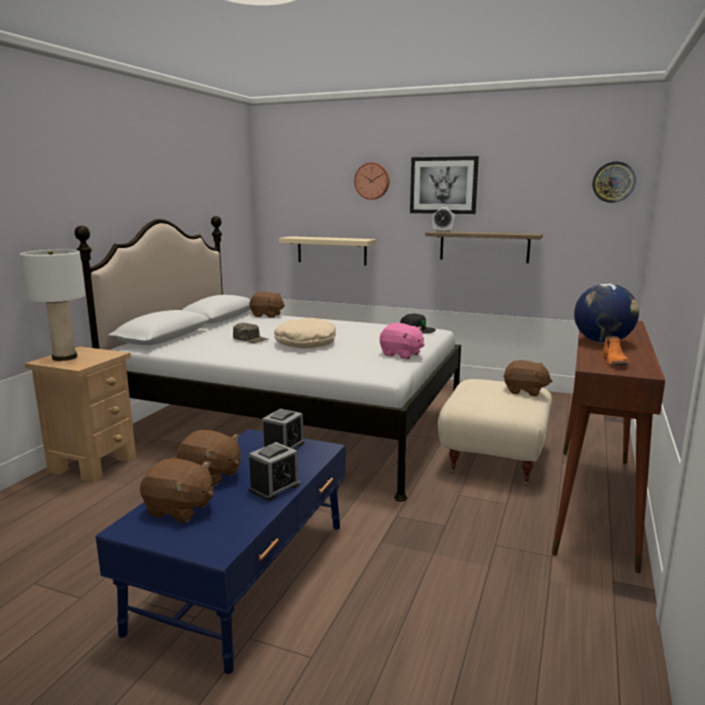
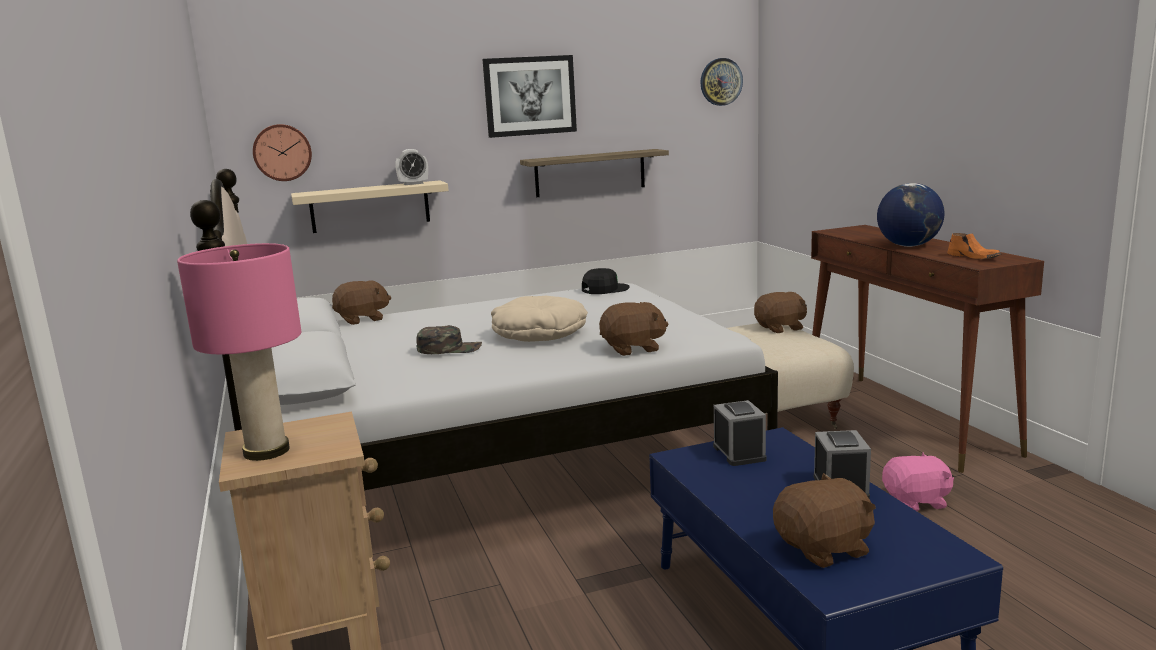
camera: 40 degrees left, 0 degrees up
(64, 357) = (267, 451): white table lamp -> pink table lamp
(211, 475) = (755, 508): brown plush toy -> brown plush toy (633, 349)
(372, 181) = (426, 95): wall clock -> wall clock (282, 152)
(401, 354) = (675, 316): pink plush toy -> pink plush toy (917, 501)
(443, 231) = (543, 158): alarm clock -> alarm clock (413, 184)

